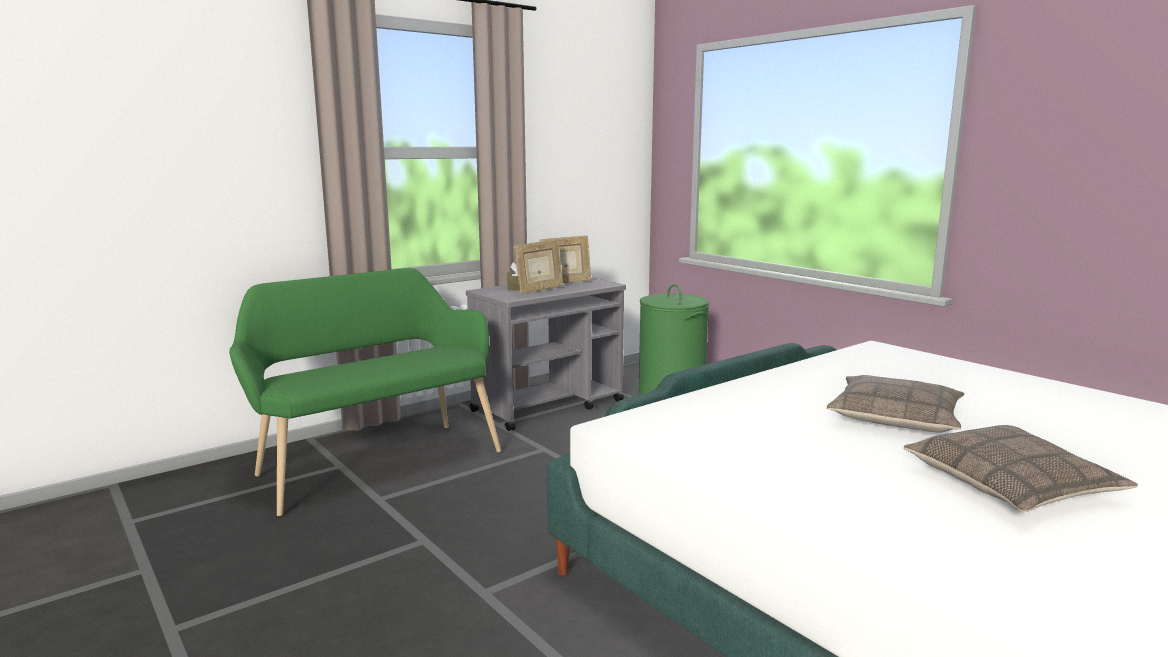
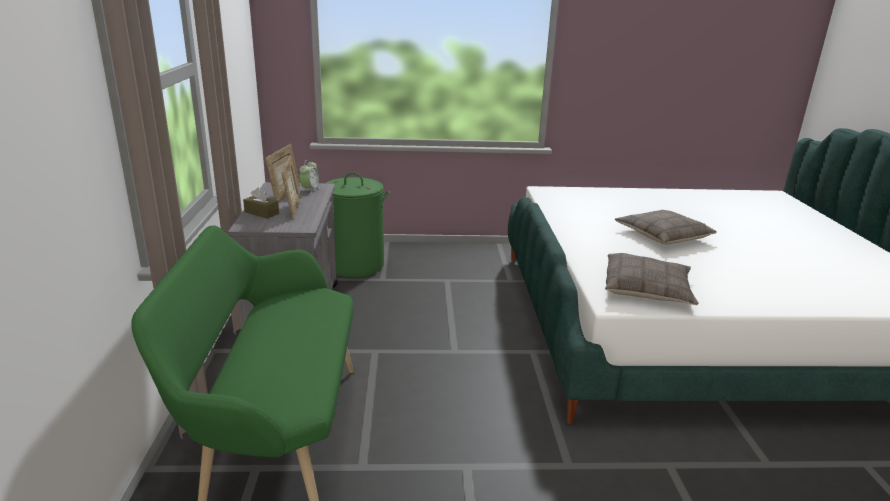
camera: 55 degrees left, 10 degrees up
(592, 284) = (310, 190): none -> alarm clock
(1010, 486) = (765, 254): pillow -> pillow (647, 289)

